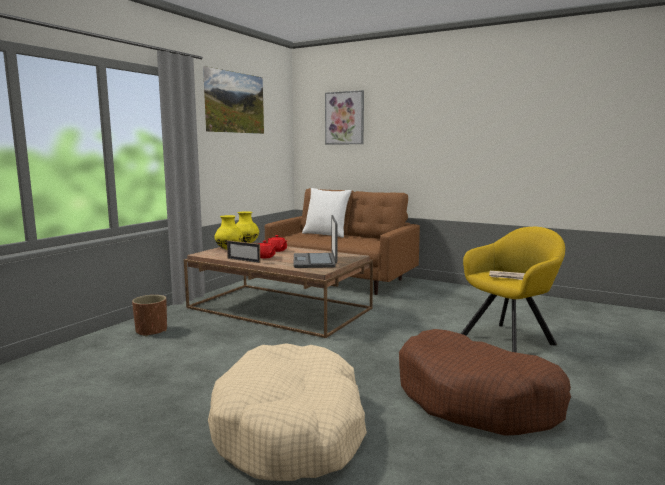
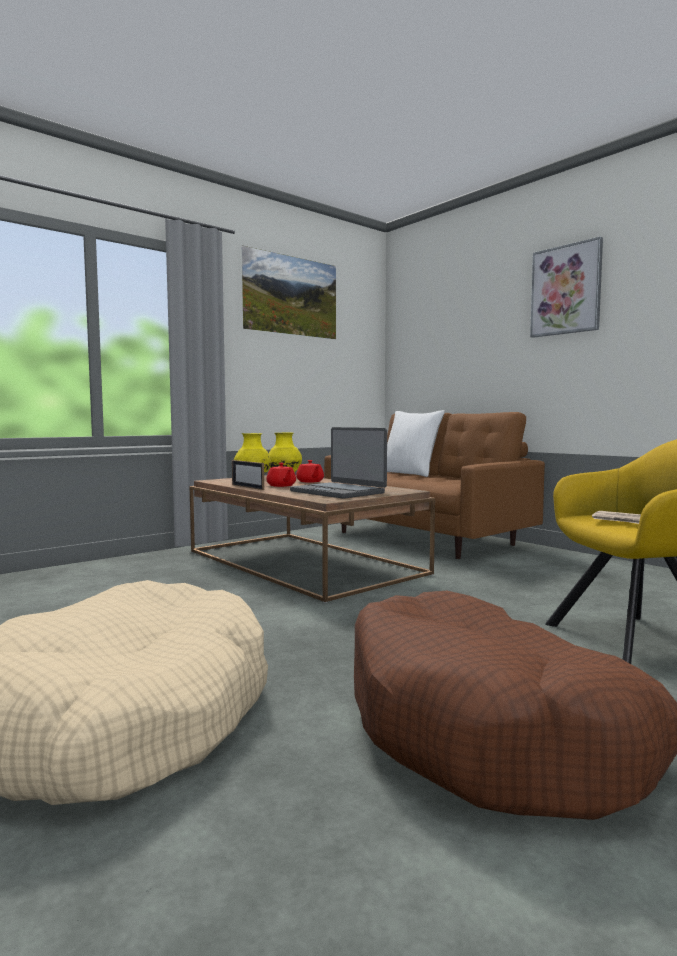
camera: 20 degrees right, 5 degrees down
(151, 331) = (121, 570): brown planter -> none
(315, 261) = (338, 492): laptop -> laptop turned 60 degrees counterclockwise
(344, 118) = (446, 314): picture -> picture (566, 290)

